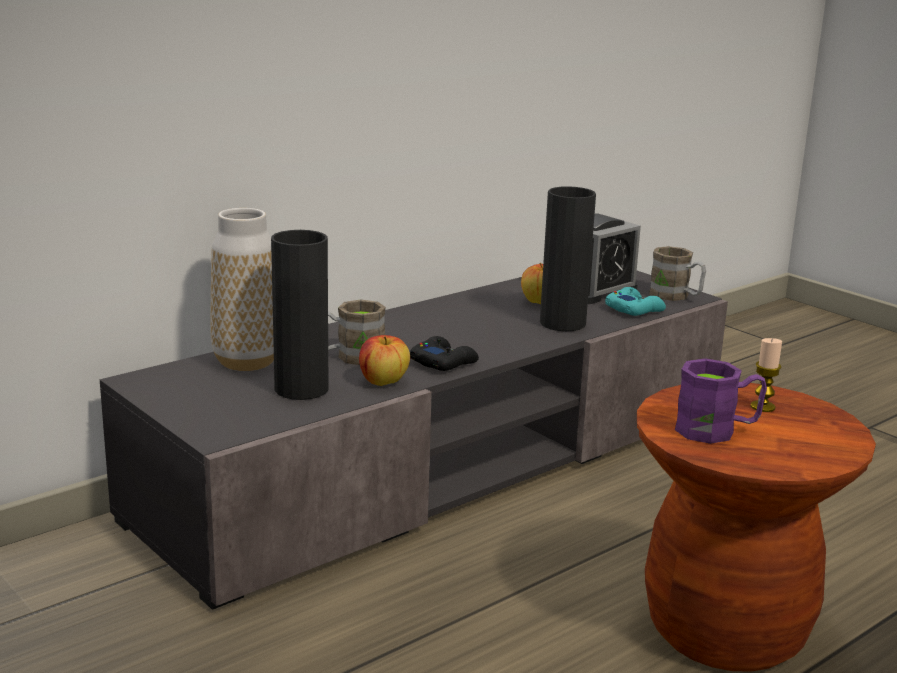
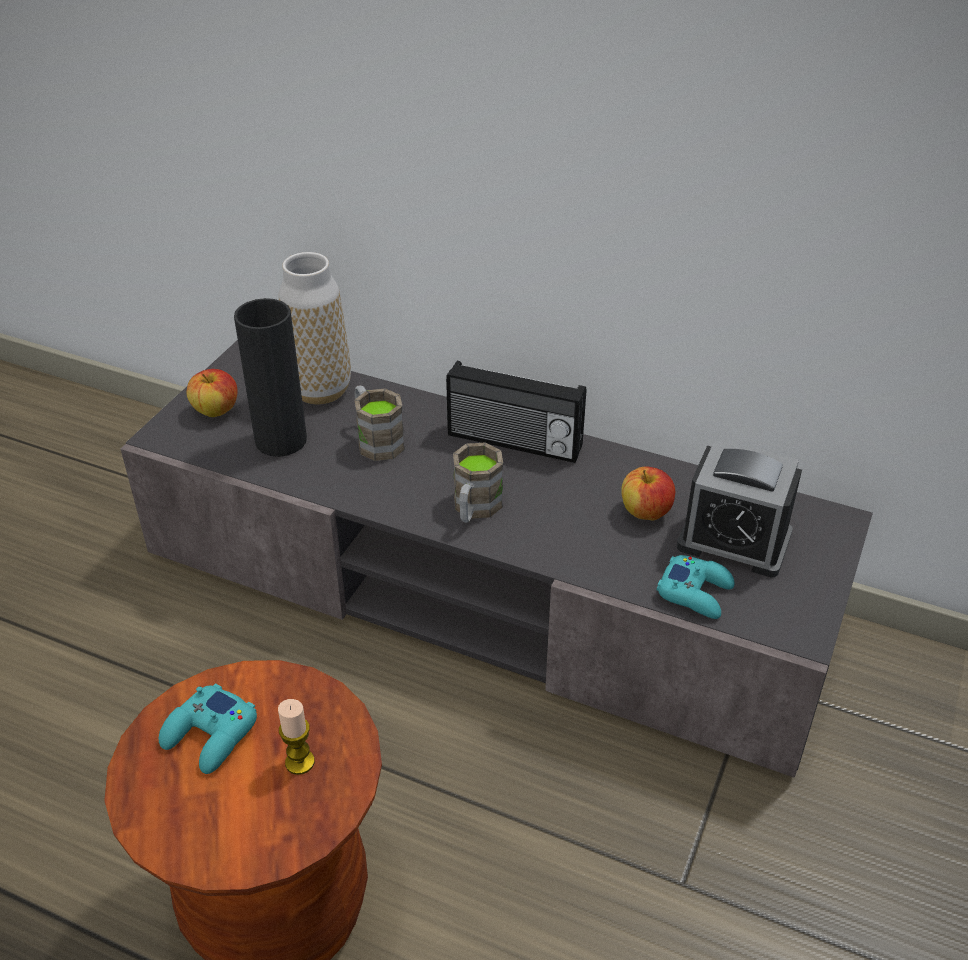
camera: 65 degrees right, 20 degrees up
(383, 382) = (329, 479): apple -> apple (216, 411)
(416, 317) = (514, 443): none -> radio
(443, 362) = (405, 499): black game controller -> none
(562, 323) = (591, 547): black vase -> none
(676, 296) = (786, 618): brown mug -> brown mug (474, 509)
(717, 430) = (210, 735): purple mug -> turquoise game controller

